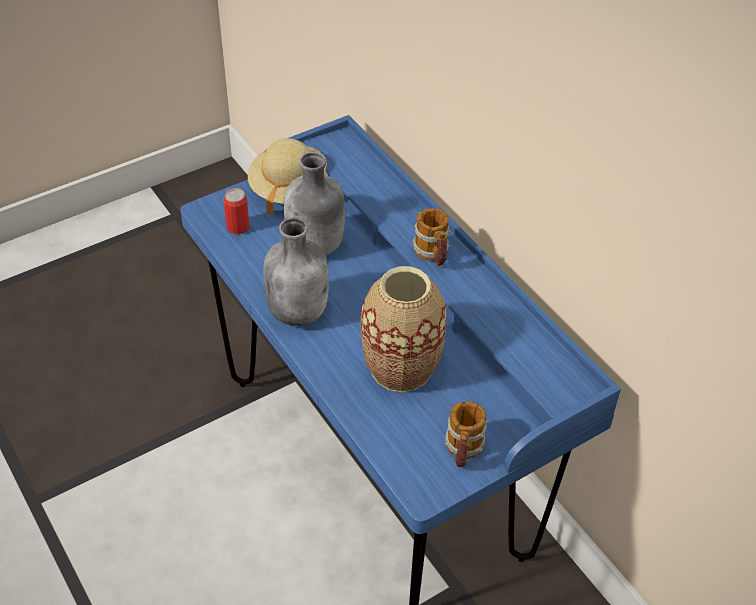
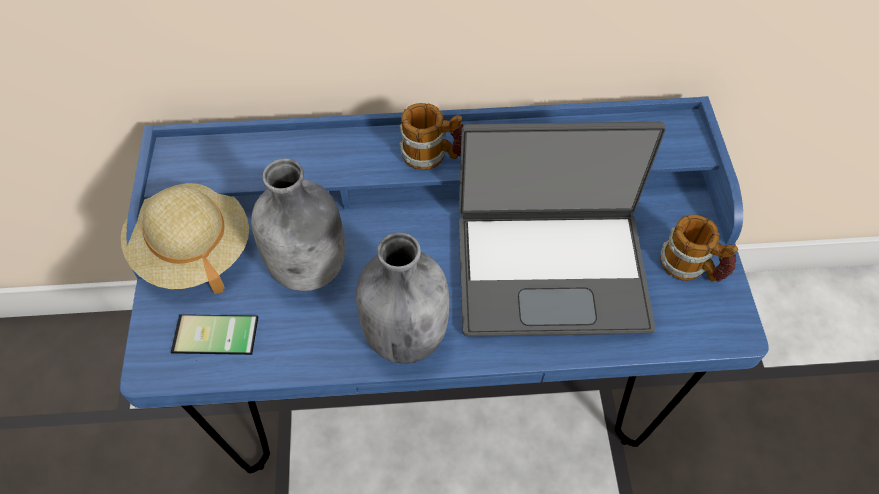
camera: 60 degrees left, 10 degrees up
(238, 227) = (214, 339): can -> phone
(401, 368) = (551, 270): vase -> laptop

